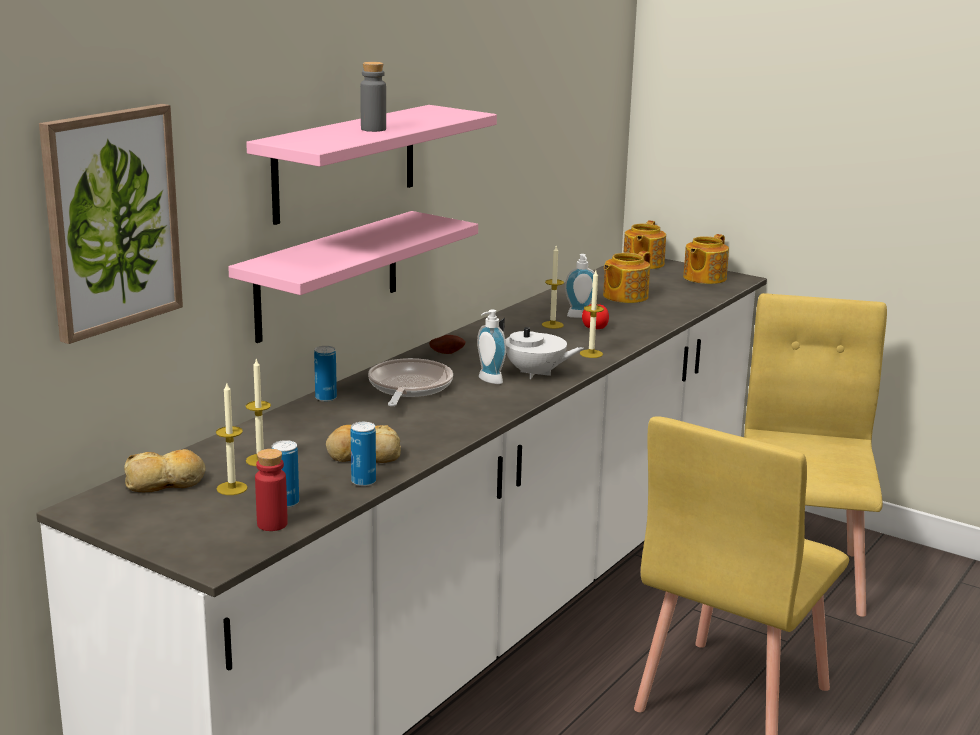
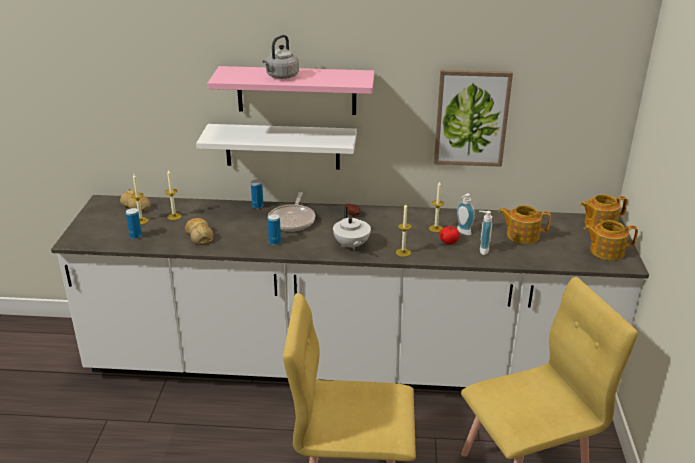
camera: 60 degrees right, 10 degrees up
(111, 220) = (134, 86): picture -> picture (471, 118)
(272, 524) = (112, 240): red bottle -> none
(328, 276) = (282, 146): pink shelf -> white shelf
(363, 481) = (170, 245): can -> can (274, 242)
(373, 129) = (281, 77): grey bottle -> grey kettle
(408, 387) = (292, 220): frying pan -> frying pan turned 120 degrees clockwise
(488, 381) = (325, 236): soap dispenser -> soap dispenser (482, 250)

